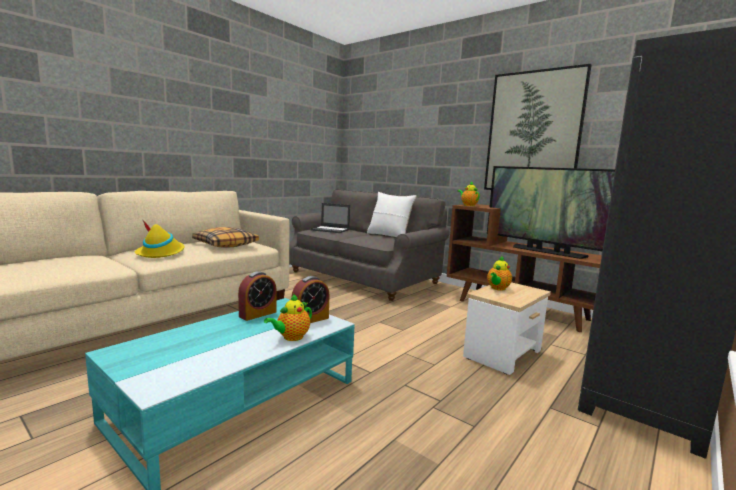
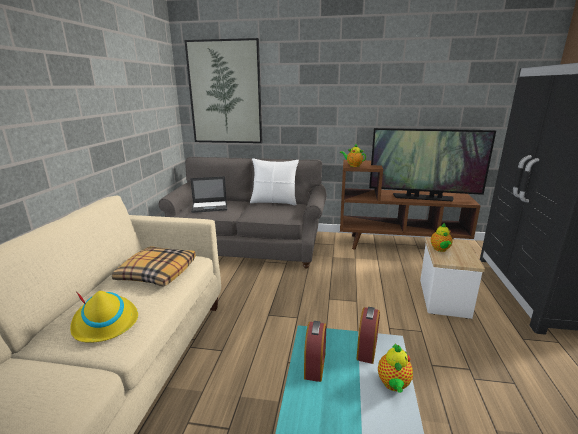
camera: 30 degrees left, 10 degrees up
(533, 133) = (396, 94): picture -> picture (225, 93)

